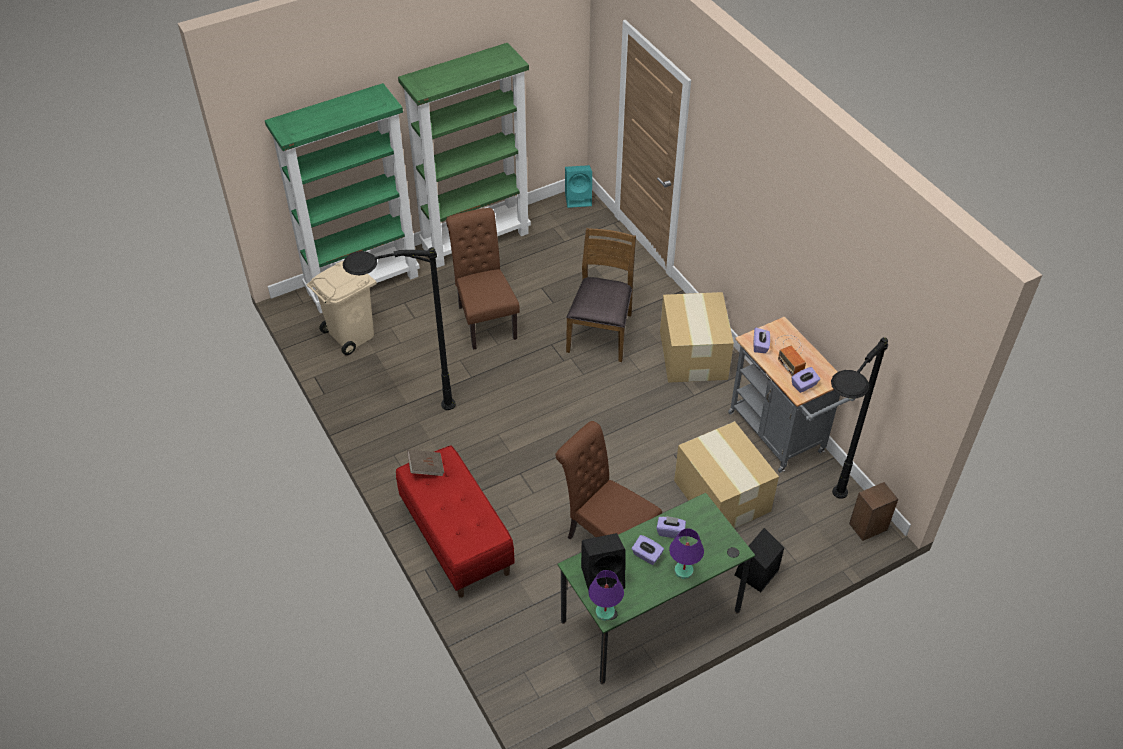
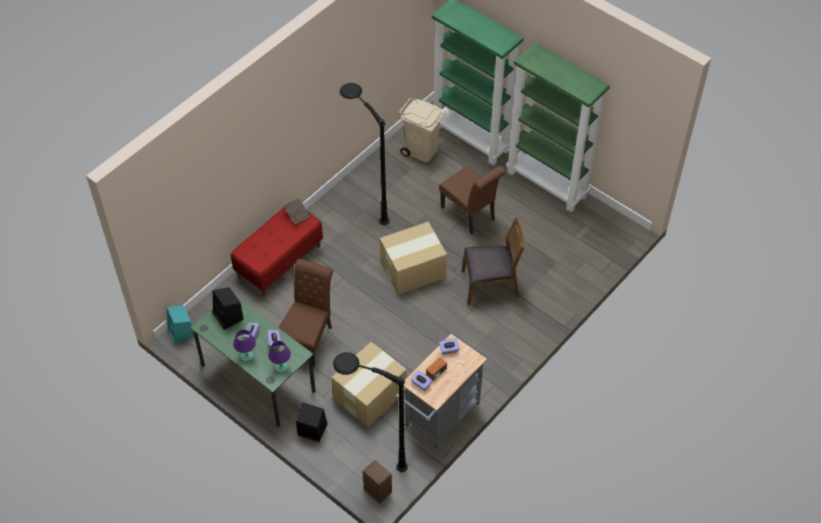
camera: 70 degrees right, 5 degrees up
(485, 319) = (470, 215): brown chair -> brown chair turned 90 degrees clockwise
(579, 198) = (628, 230): turquoise speaker -> turquoise speaker (181, 333)
(605, 612) = (203, 324): purple table lamp -> purple table lamp (281, 367)
(693, 354) = (496, 346): cardboard box -> cardboard box (414, 270)

